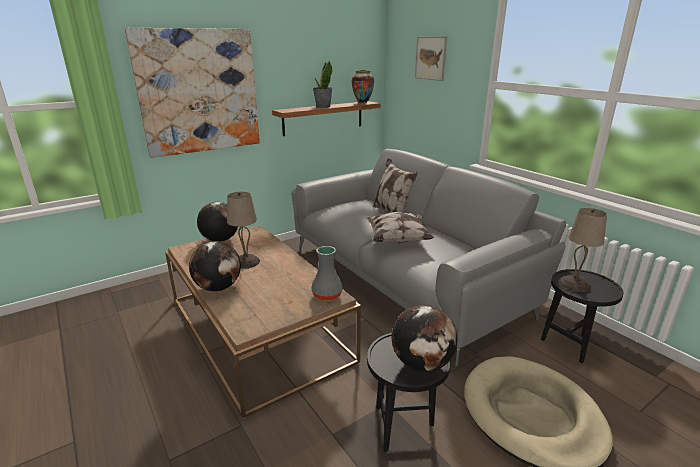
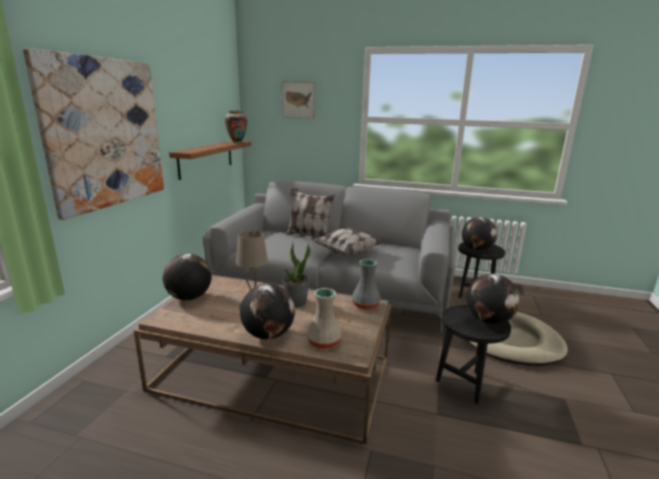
camera: 40 degrees left, 5 degrees down
(241, 310) = (323, 342): none -> beige vase
(323, 106) = (211, 146): potted plant -> potted plant (296, 302)
(575, 283) = (476, 249): beige table lamp -> globe

